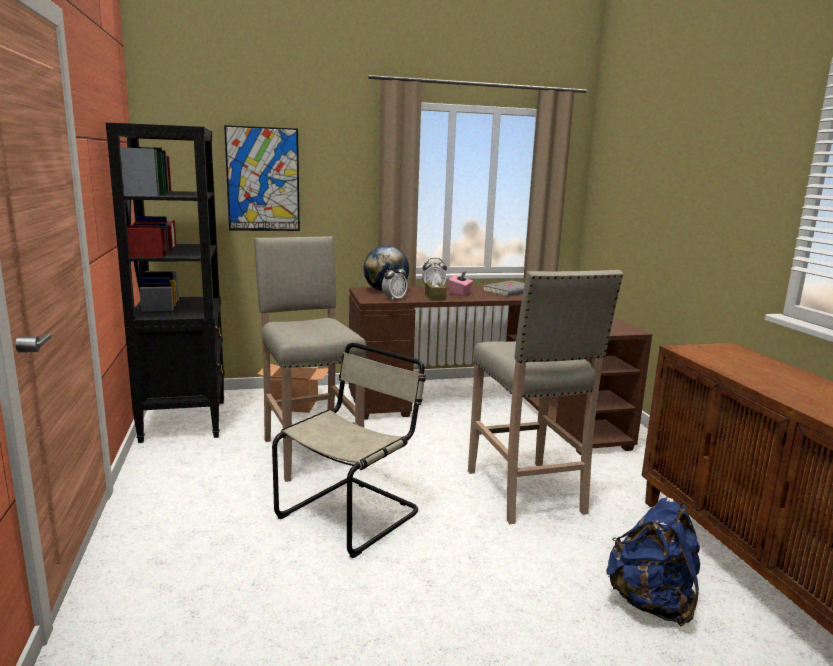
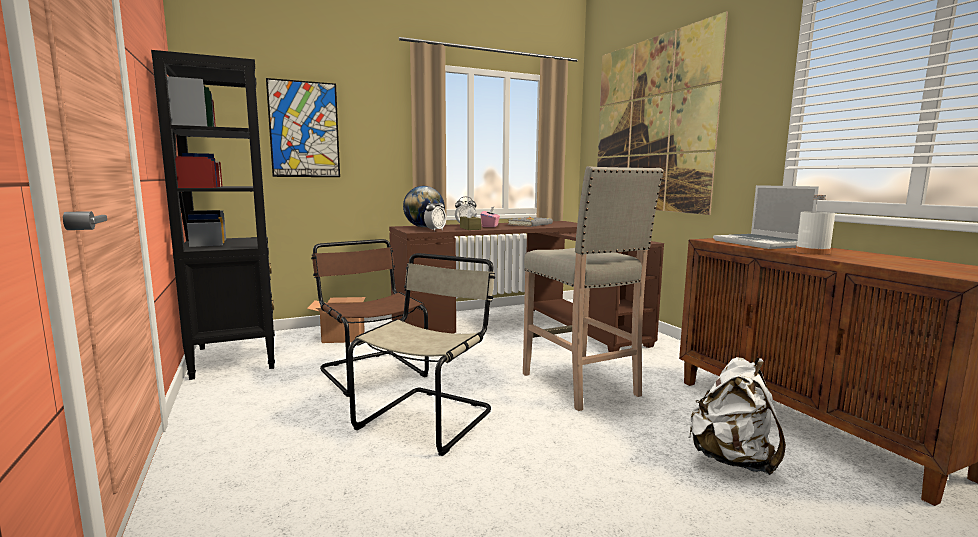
camera: 10 degrees left, 5 degrees down
(311, 452) = (370, 372): beige stool -> brown chair
(651, 603) = (732, 459): blue backpack -> white backpack
(659, 184) = (650, 125): none -> picture
(739, 362) = (762, 243): none -> laptop
(781, 386) = (812, 252): none -> white bottle

